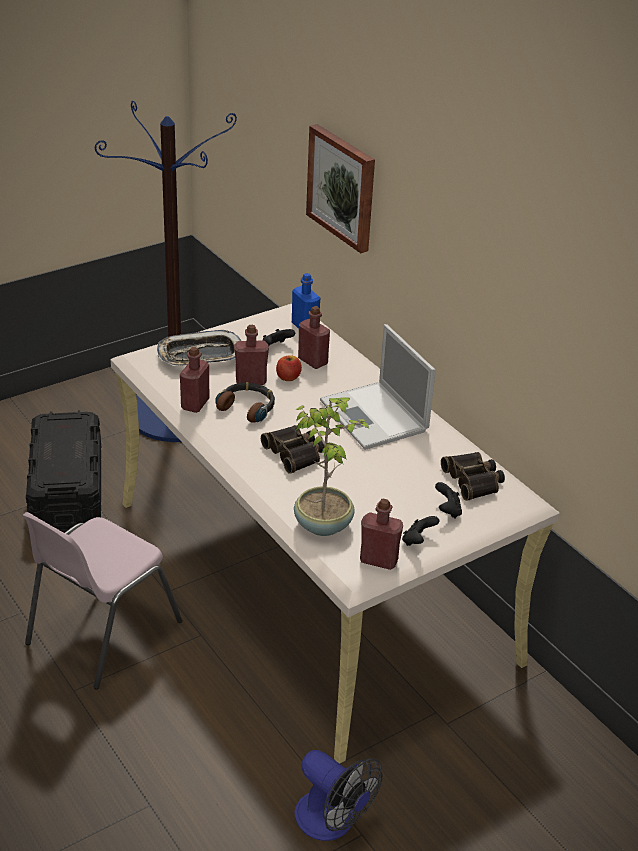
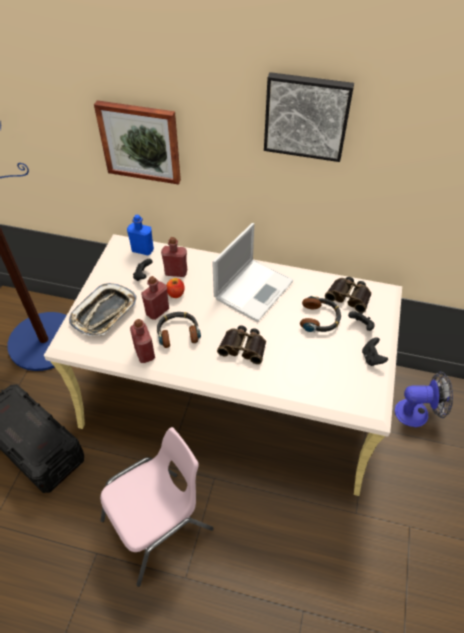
camera: 40 degrees left, 15 degrees up
(101, 633) = (159, 525): pink chair -> pink chair turned 120 degrees counterclockwise
(324, 524) = (316, 385): potted plant -> none
(333, 822) = (391, 532): fan -> fan (418, 413)
(375, 417) = (254, 288): laptop -> laptop turned 75 degrees counterclockwise
(378, 560) = (370, 387): red bottle -> none
(409, 479) = (320, 318): none -> headphones
(481, 206) = (306, 116): none -> picture

